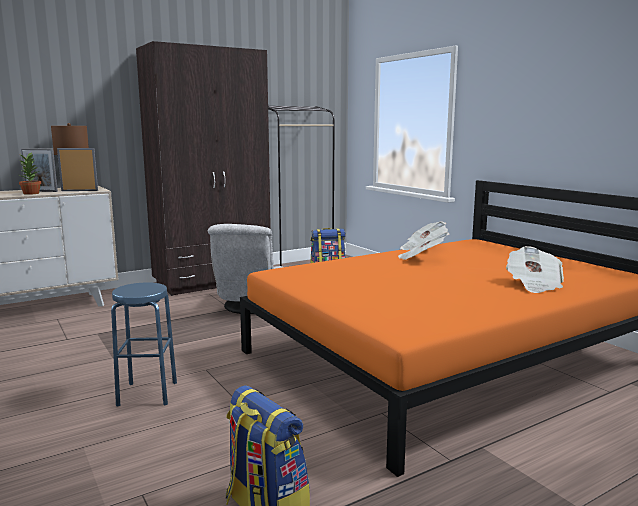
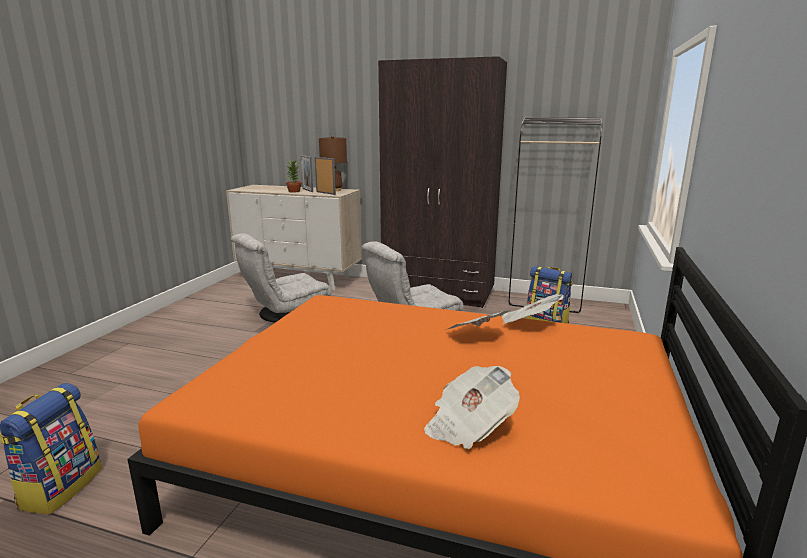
camera: 50 degrees right, 5 degrees up
(105, 335) = (286, 313): none -> grey armchair
(147, 393) = (209, 367): blue stool -> none

